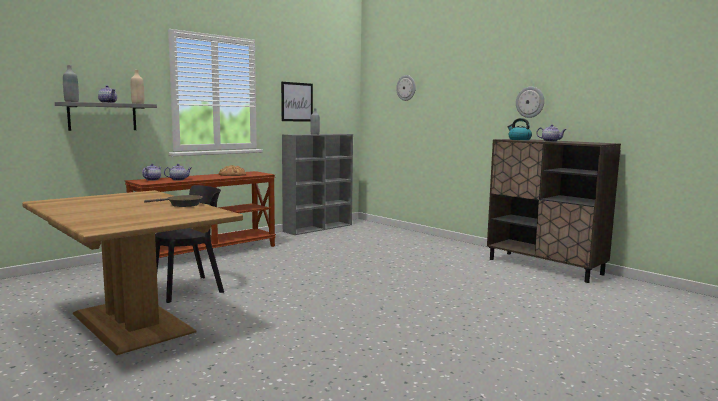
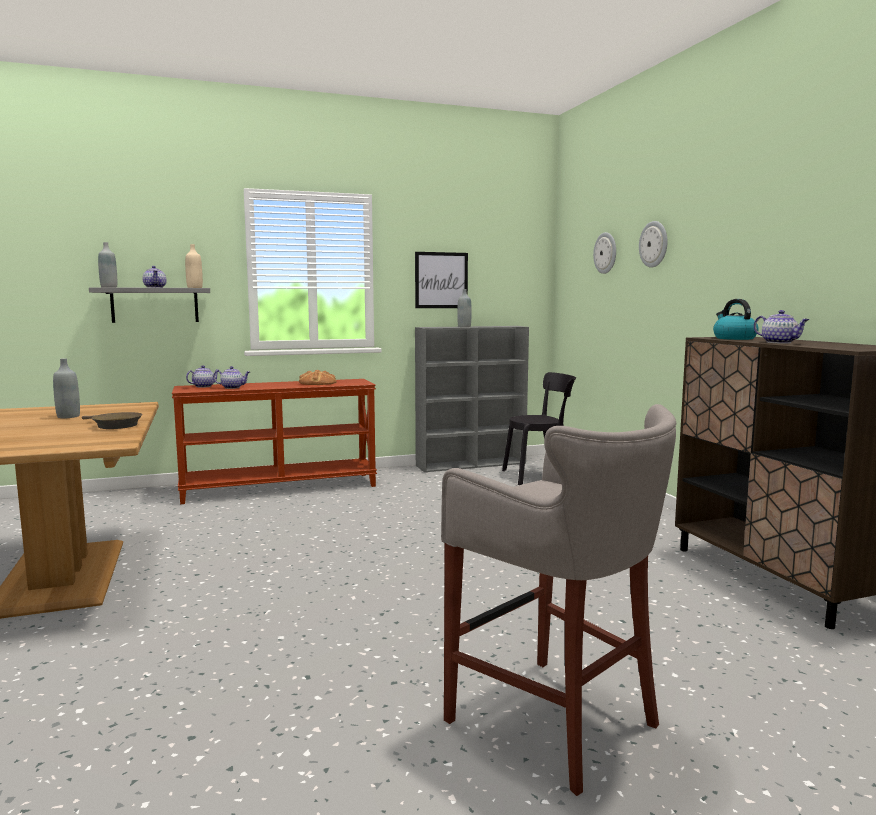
camera: 25 degrees right, 0 degrees up
(122, 202) = (68, 416): none -> grey bottle
(191, 288) = (189, 537): black chair -> black chair (540, 476)
(526, 335) = (557, 723): none -> grey stool
(530, 102) = (774, 268): wall clock -> wall clock (654, 244)

